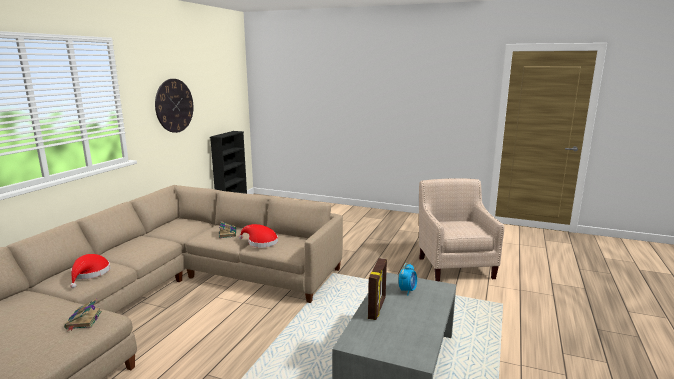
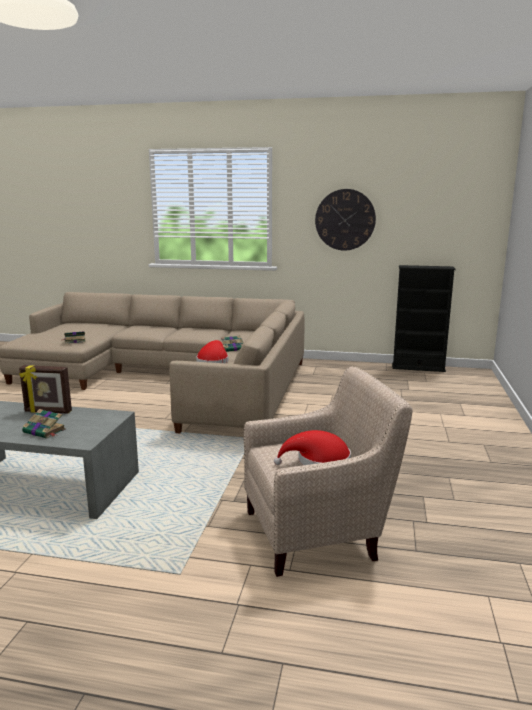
camera: 80 degrees right, 0 degrees up
(90, 274) = (142, 330): red hat -> red hat (319, 461)
(407, 290) = (81, 424): alarm clock -> none
(423, 305) = (45, 431): none -> book

